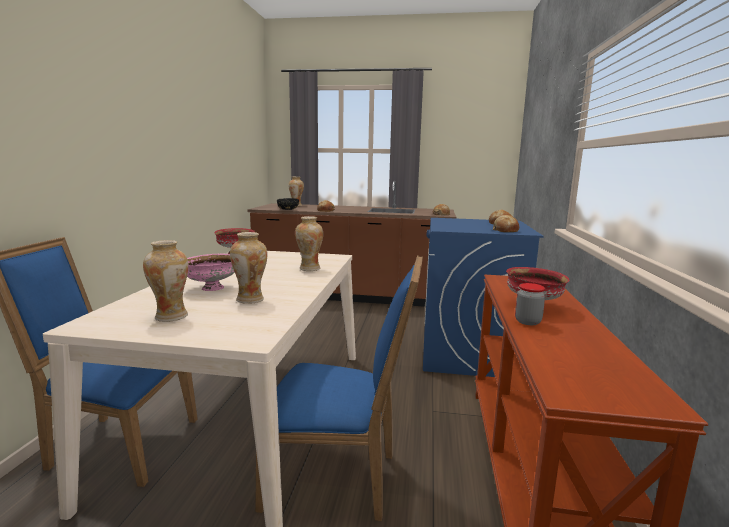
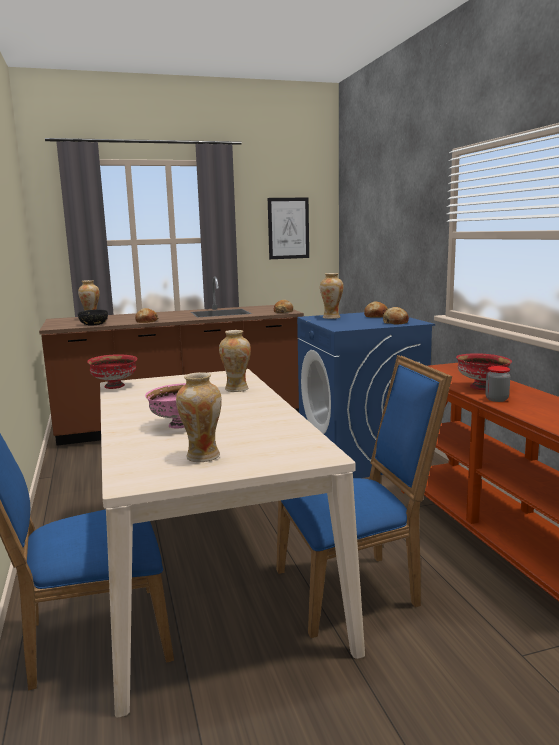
camera: 25 degrees left, 0 degrees up
(250, 300) = (244, 427): vase -> vase (331, 317)
(470, 144) = (288, 228): none -> picture

